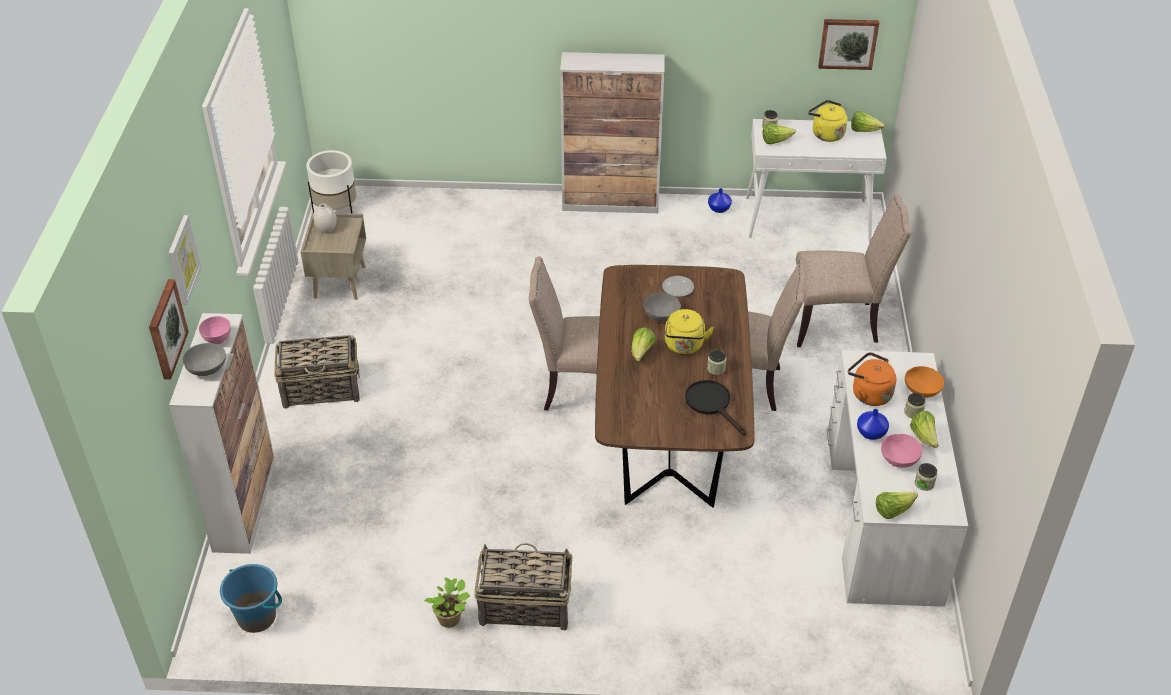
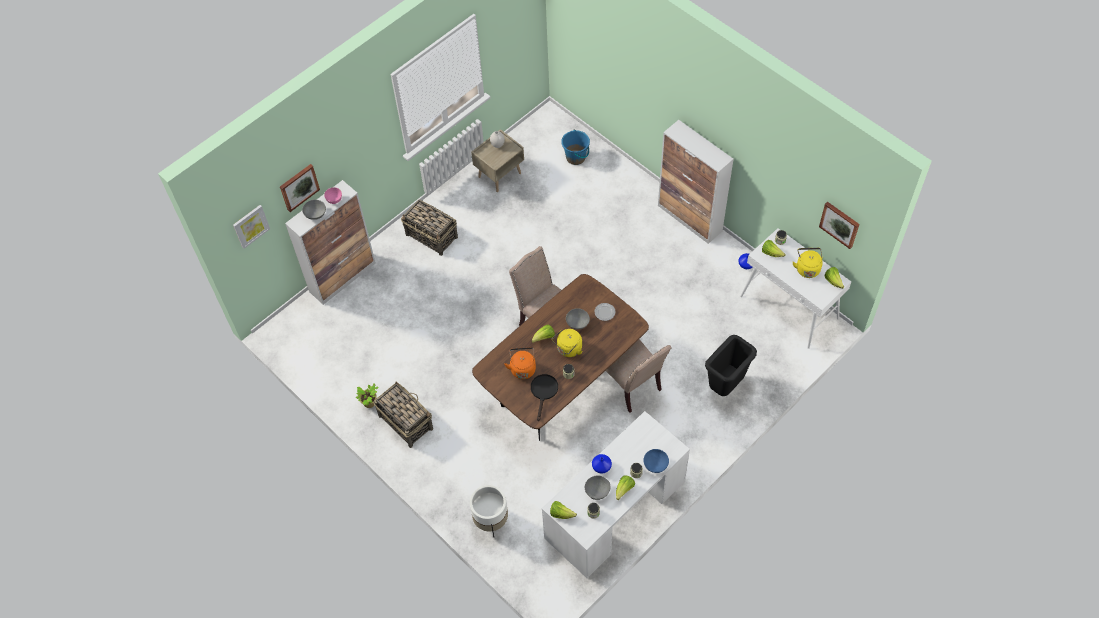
camera: 45 degrees right, 15 degrees up
(182, 260) = (332, 153): picture -> picture (251, 226)
(257, 617) = (298, 339): blue bucket -> blue bucket (576, 157)
(336, 211) = (541, 126): white planter -> white planter (491, 520)
(838, 322) = (725, 386): beige chair -> black trash can
(869, 394) = (627, 445): orange kettle -> orange kettle (522, 368)
(899, 459) = (597, 491): pink bowl -> grey bowl
(921, 391) = (655, 464): orange bowl -> blue bowl

